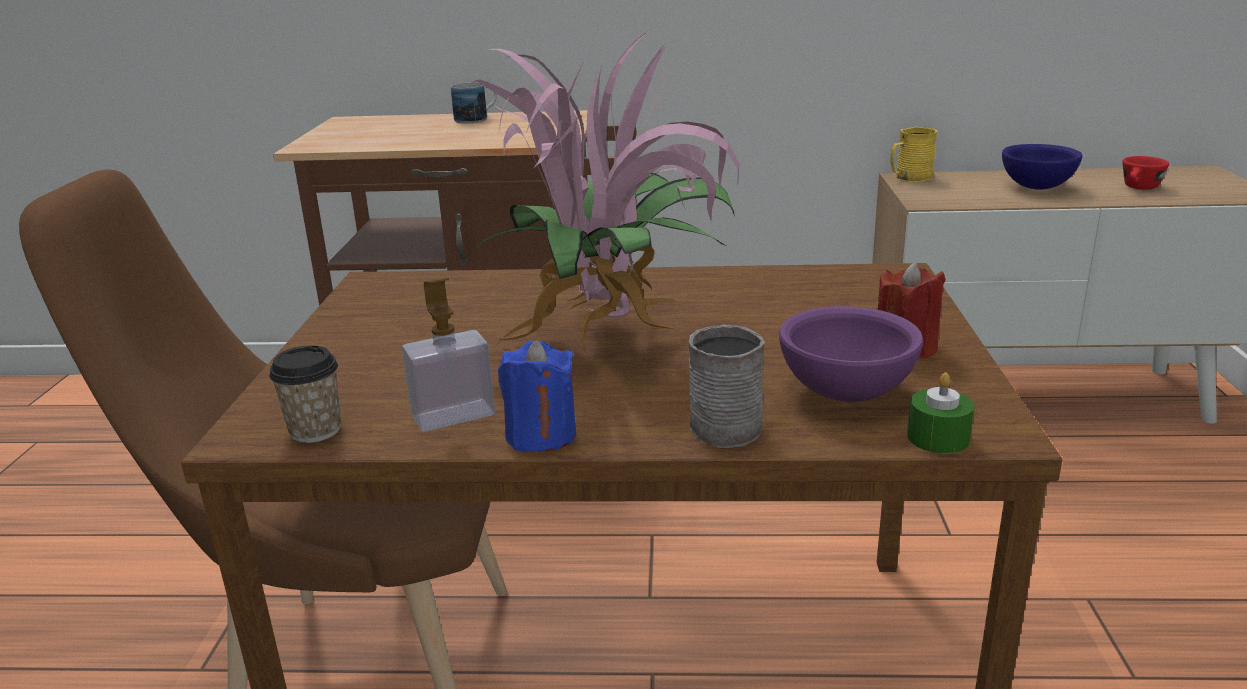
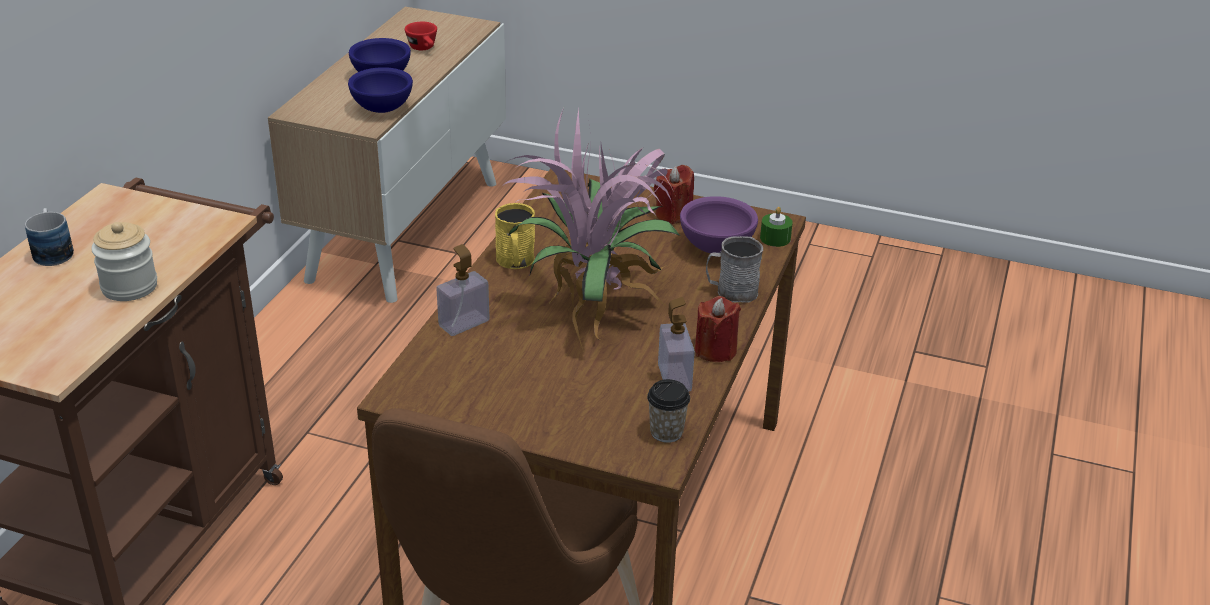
camera: 75 degrees left, 10 degrees up
(434, 140) = (129, 287): none -> jar
(522, 283) = (464, 323): none -> soap dispenser
(541, 435) = (715, 350): blue candle -> red candle
(909, 178) = (301, 111): yellow mug -> yellow mug (515, 262)
(970, 199) = (381, 109): none -> blue bowl

